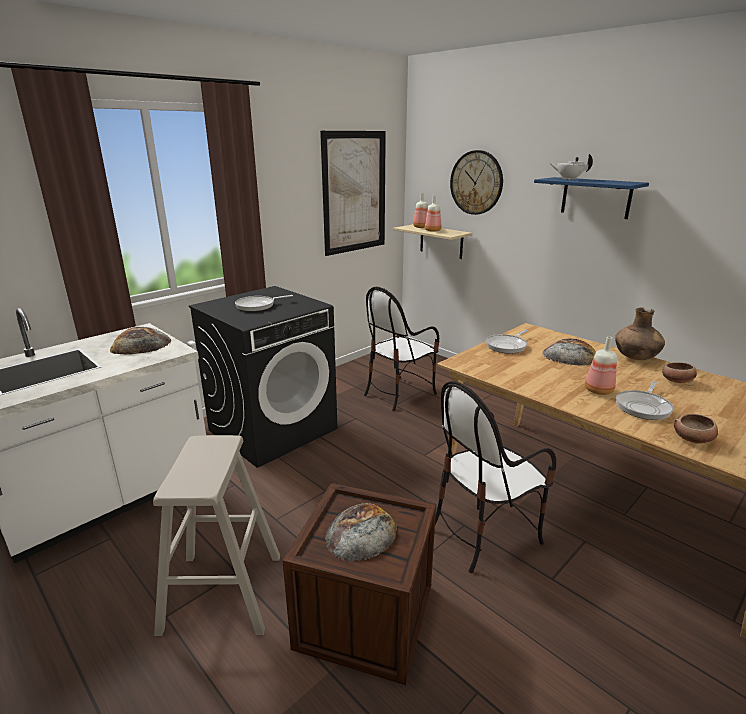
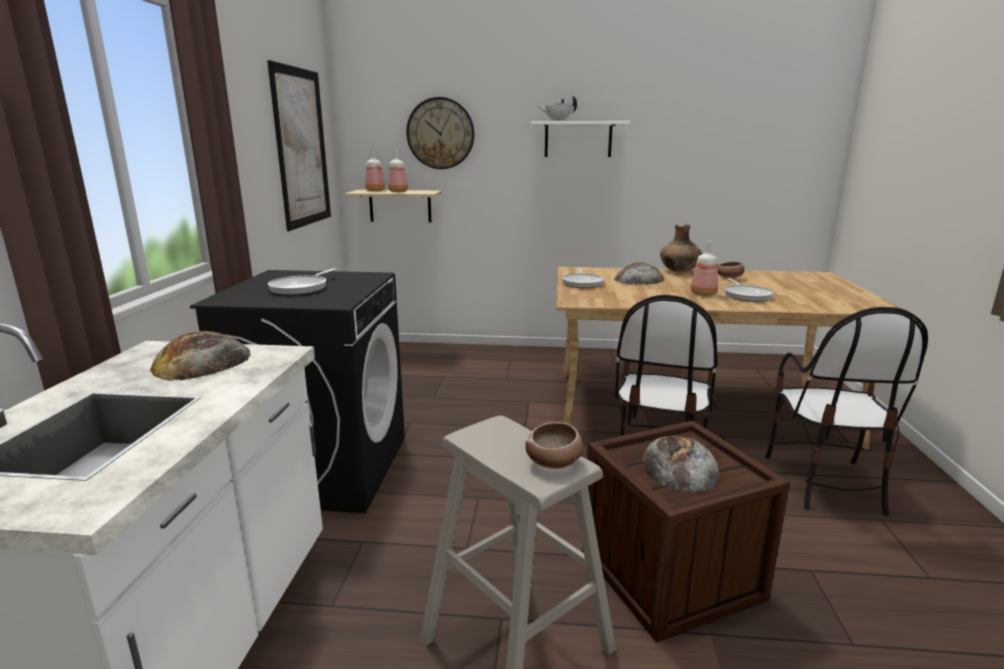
camera: 40 degrees left, 5 degrees down
(399, 393) = (422, 386): chair -> chair (824, 482)
(596, 197) = (578, 139): blue shelf -> white shelf
(693, 439) = (805, 304): bowl -> bowl (555, 462)

